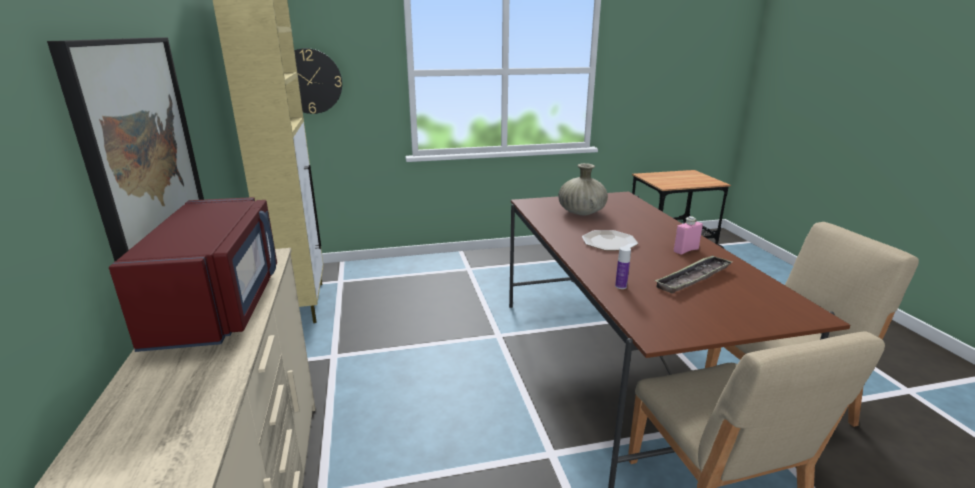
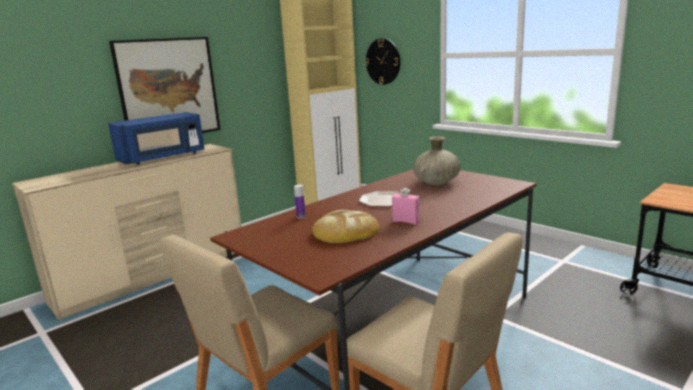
camera: 60 degrees right, 5 degrees down
(220, 305) = (163, 157): red microwave -> blue microwave
(693, 278) = (345, 232): tray -> bread

